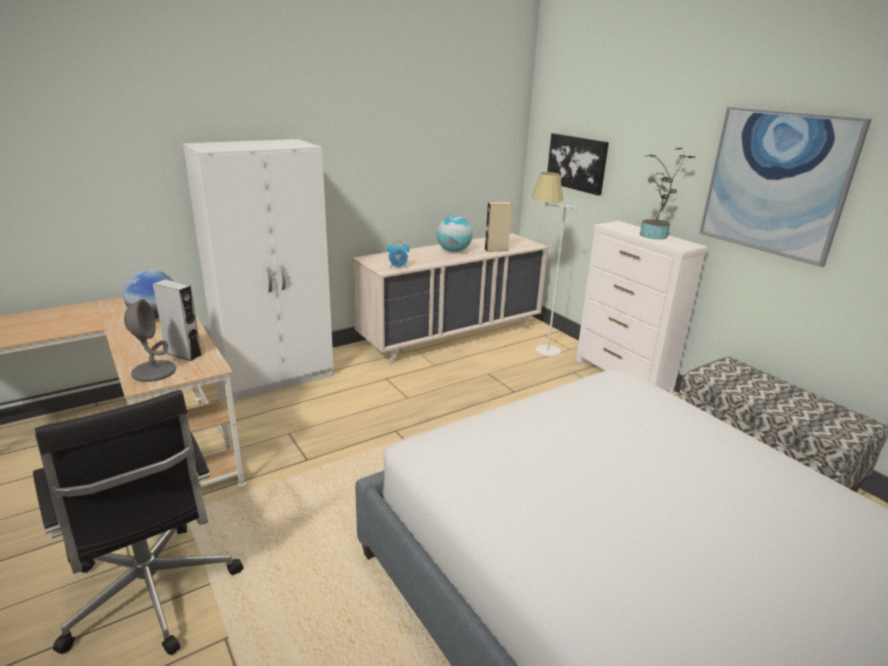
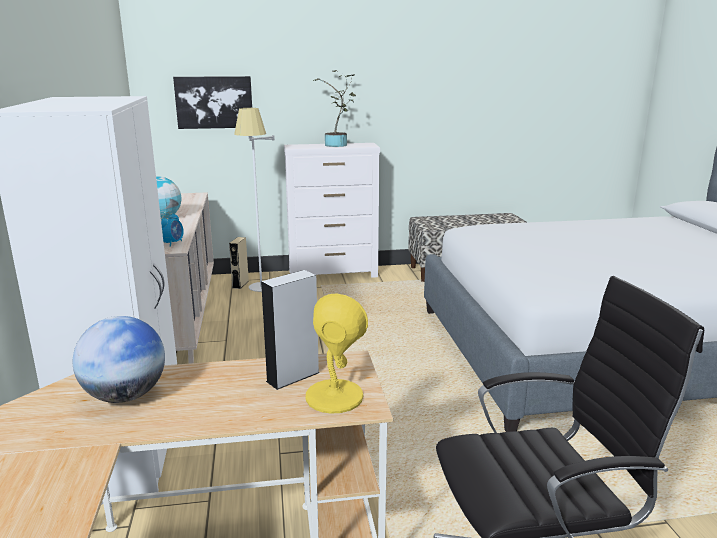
camera: 65 degrees left, 5 degrees down
(154, 372) = (334, 397): grey table lamp -> yellow table lamp
(496, 249) = (185, 206): beige speaker -> beige speaker (240, 284)
(775, 183) = (410, 85): picture -> none

